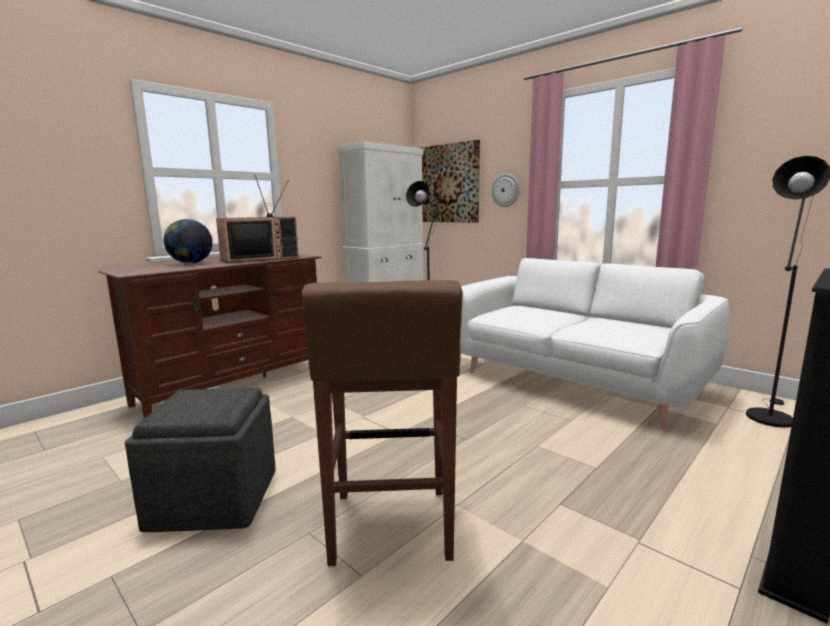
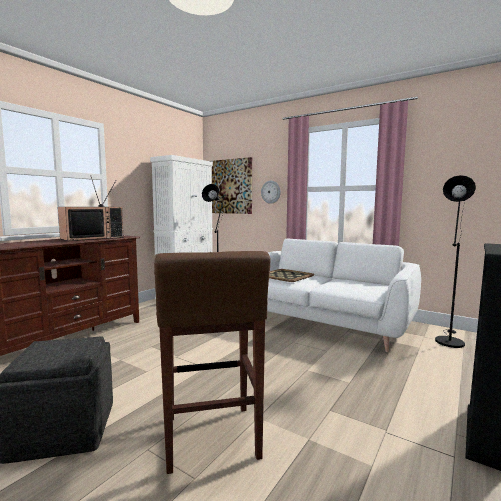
camera: 10 degrees left, 5 degrees down
(190, 263) = (36, 241): globe -> none
(519, 312) = (285, 275): none -> tray

